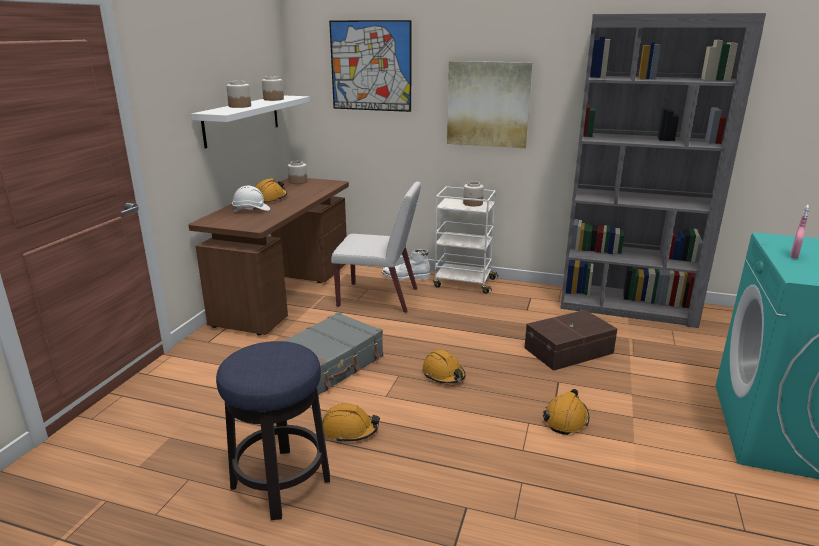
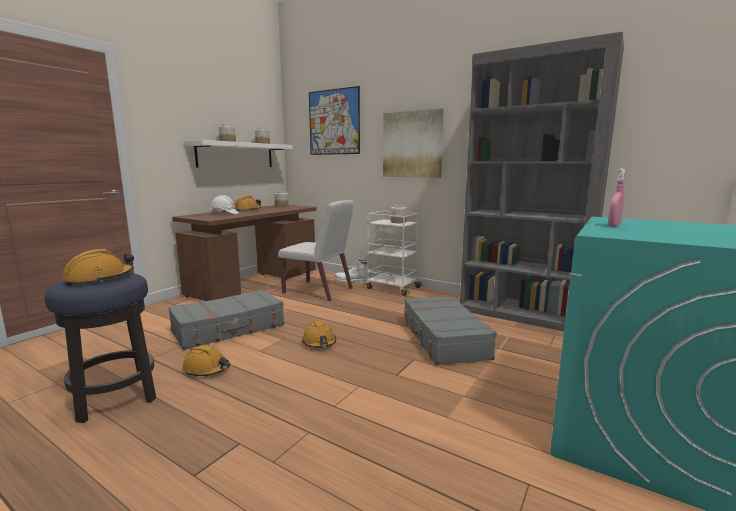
camera: 15 degrees right, 10 degrees down
(565, 419) = (396, 388): orange hard hat -> orange hard hat (100, 278)
(570, 351) = (443, 339): brown storage box -> grey suitcase

